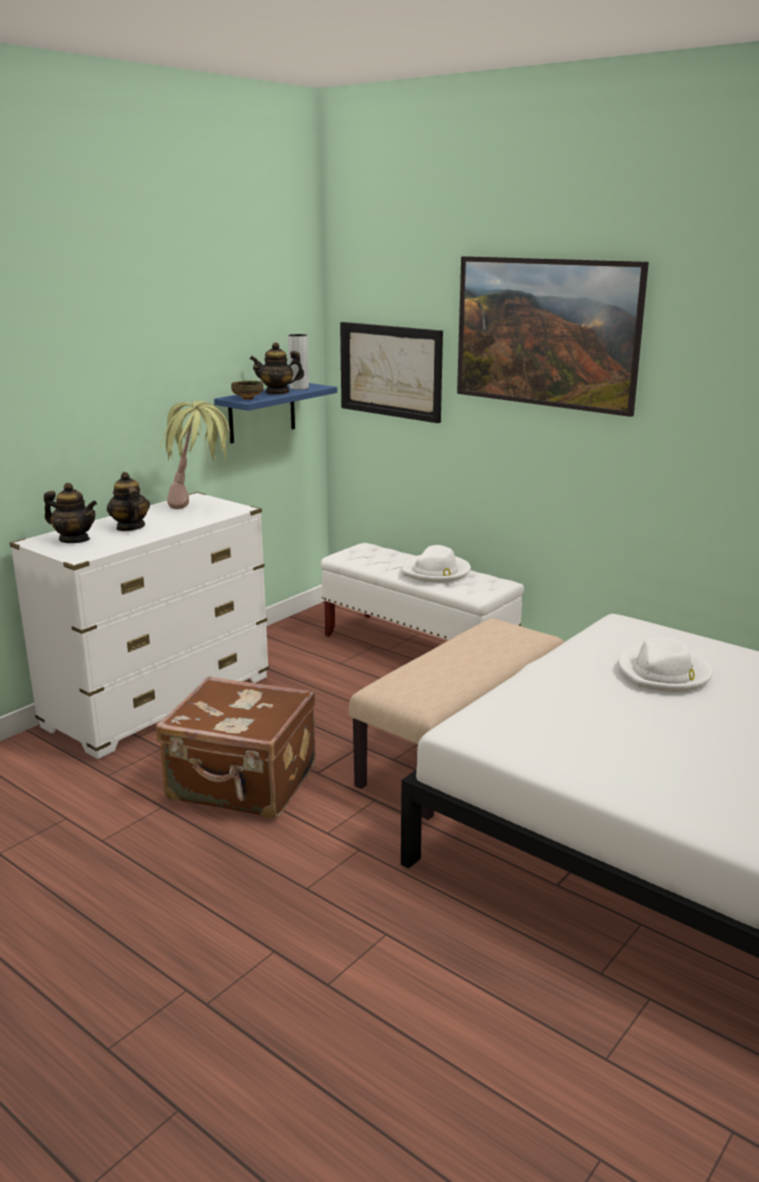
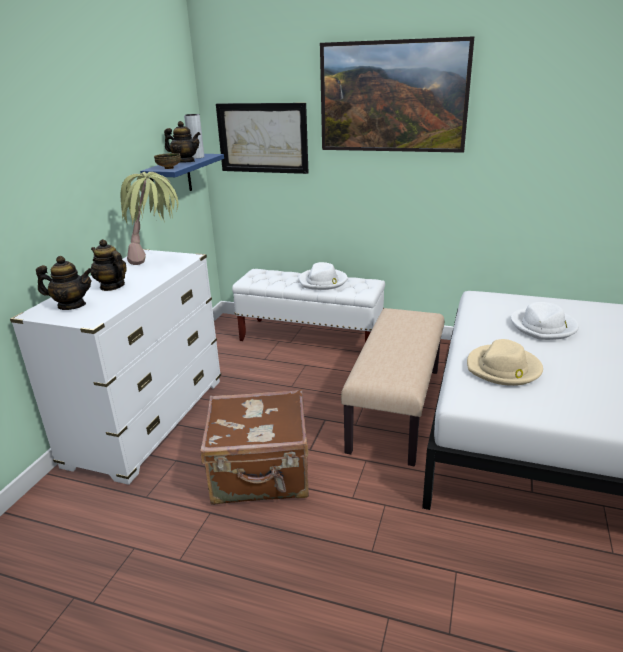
camera: 20 degrees left, 5 degrees up
(277, 392) = (185, 161): teapot -> teapot turned 135 degrees counterclockwise
(548, 708) = (503, 368): none -> beige hat

